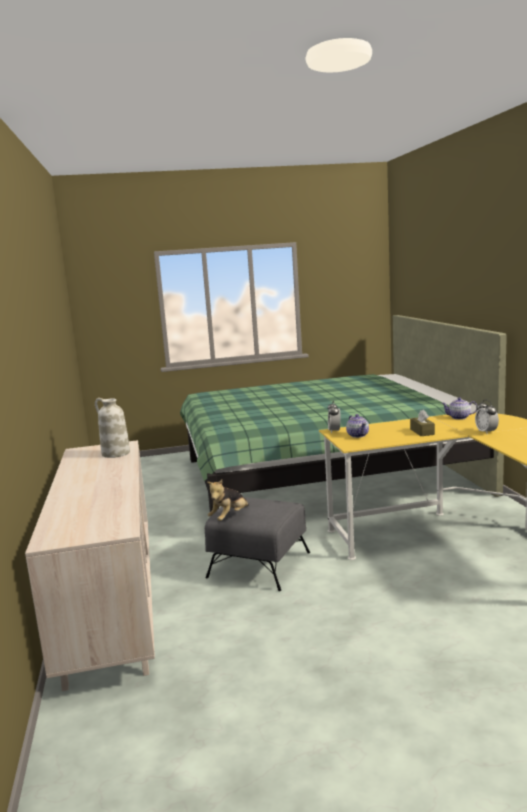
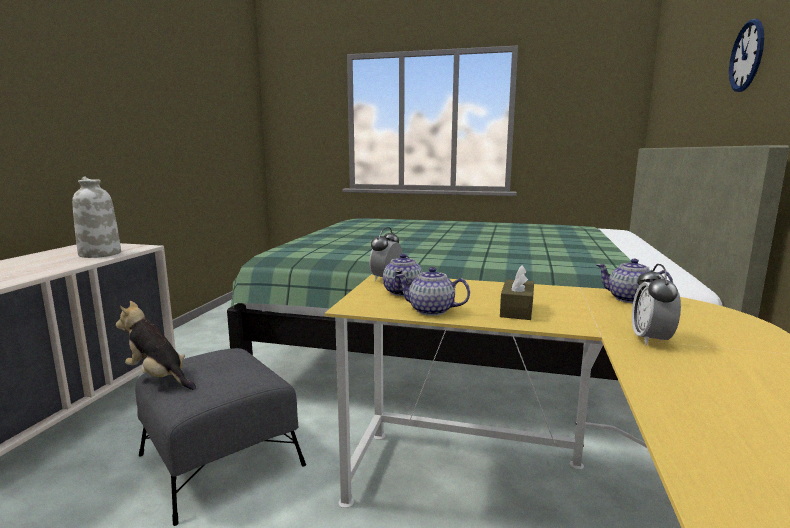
camera: 25 degrees right, 0 degrees up
(229, 517) = (159, 377): plush toy -> plush toy turned 60 degrees clockwise
(388, 440) = (432, 310): none -> teapot
(471, 279) = (747, 56): none -> wall clock

